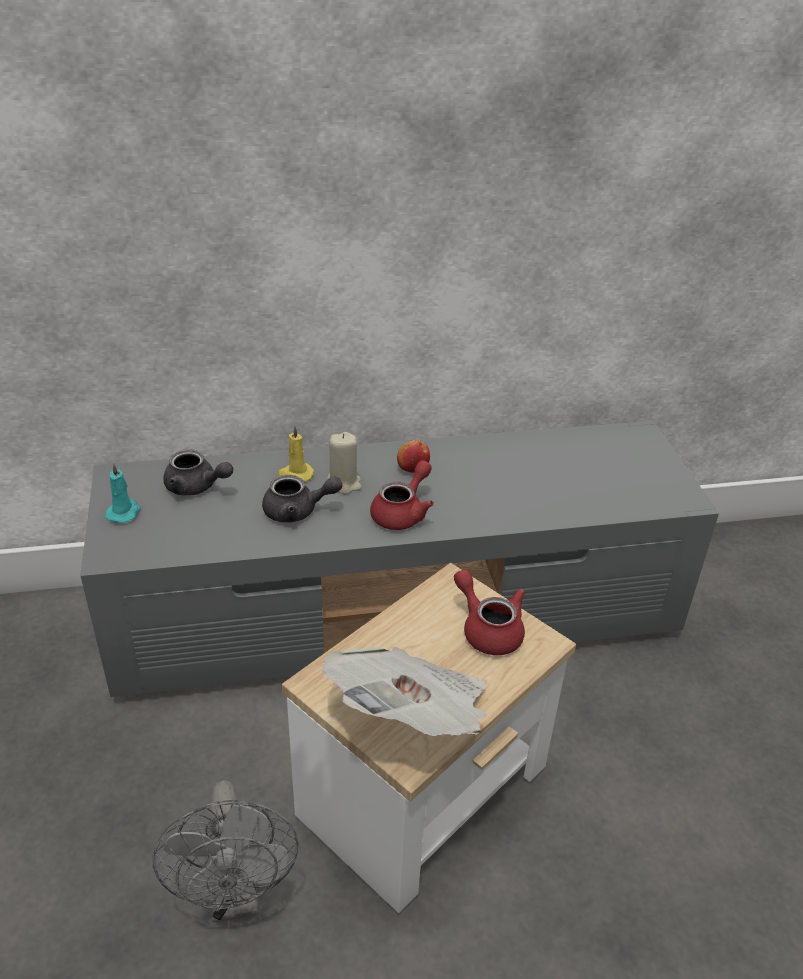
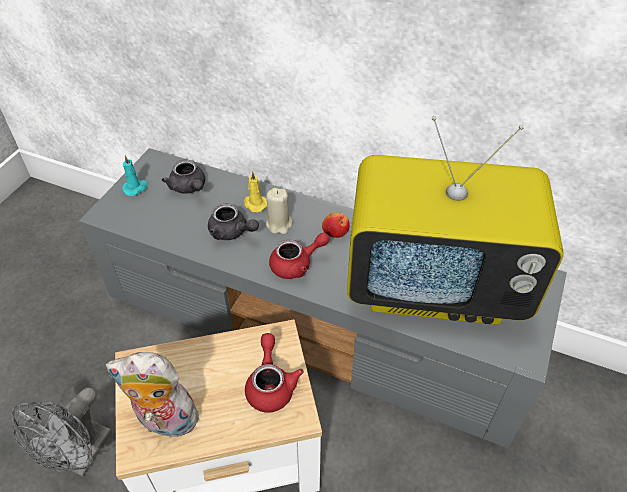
camera: 35 degrees right, 10 degrees up
(412, 717) = (164, 421): newspaper -> plush toy
(557, 475) = (436, 286): none -> television

